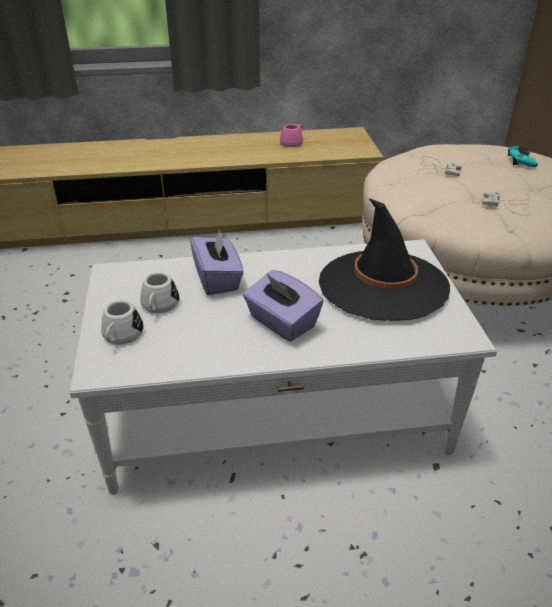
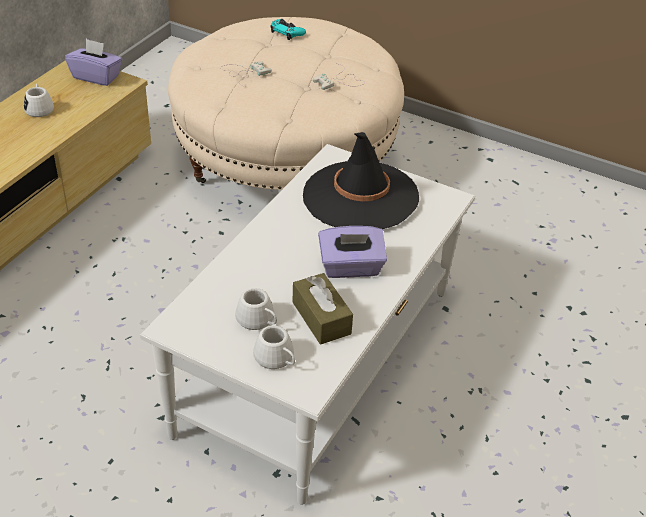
camera: 55 degrees left, 5 degrees up
(196, 336) = (321, 318): none -> brown tissue box
(218, 279) = (257, 271): purple tissue box -> purple tissue box (96, 77)
(293, 142) = (39, 108): pink mug -> white mug

